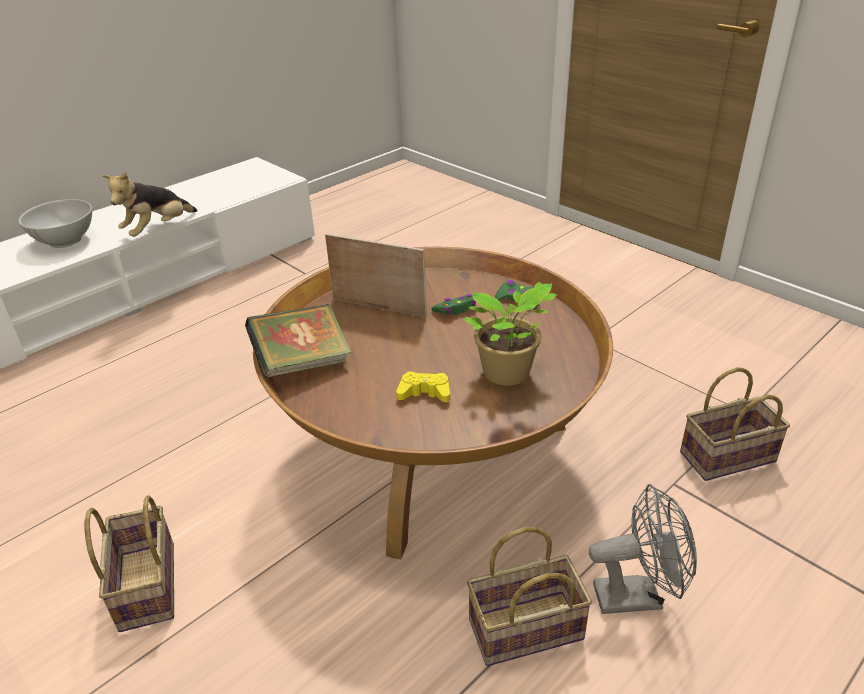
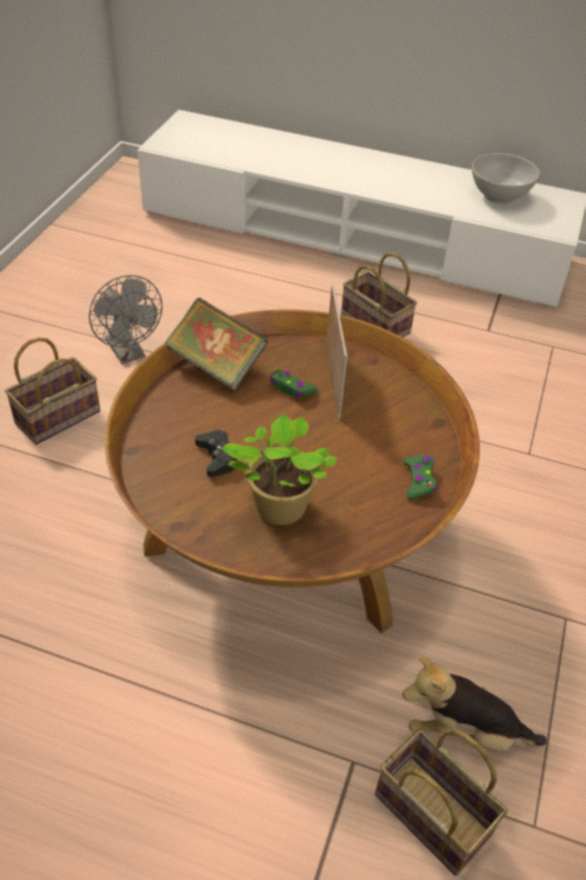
camera: 60 degrees right, 10 degrees up
(65, 240) = (335, 164): white bowl -> white bowl (499, 196)
(158, 230) = (393, 201): plush toy -> plush toy (464, 731)
(425, 393) = (217, 457): yellow game controller -> black game controller
(456, 309) = (366, 437): green game controller -> green game controller (291, 388)
(524, 632) = (101, 672): basket -> basket (372, 324)
(637, 595) = (178, 757): grey fan -> grey fan (129, 353)

